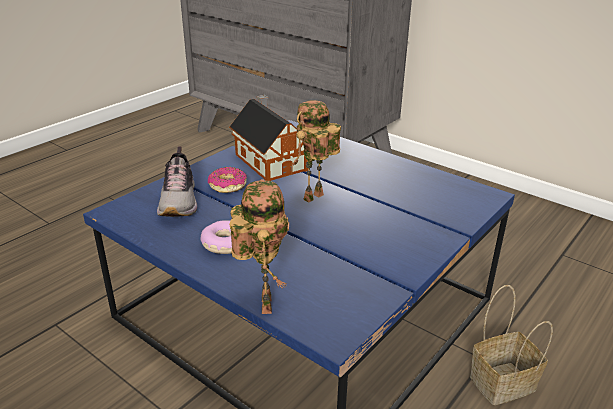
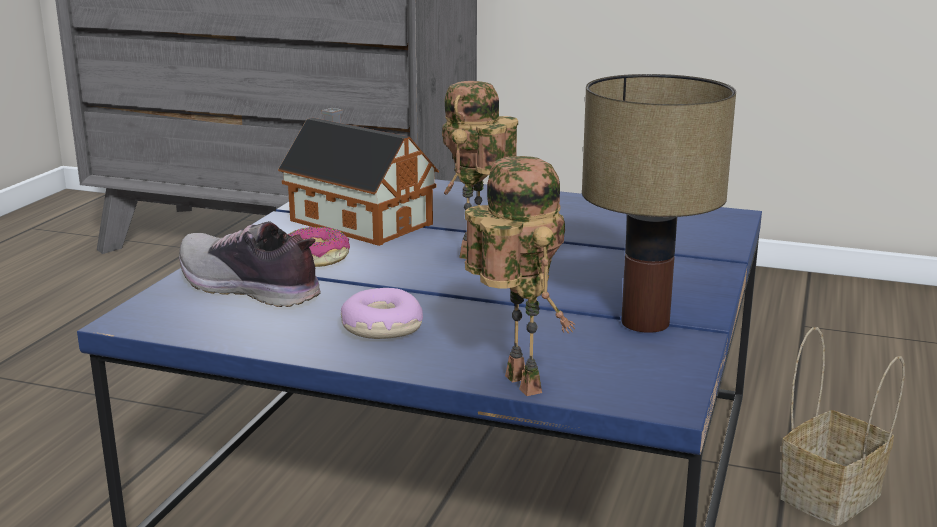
camera: 20 degrees left, 10 degrees down
(180, 201) = (248, 288): shoe -> shoe turned 150 degrees clockwise
(369, 272) = (643, 322): none -> table lamp

